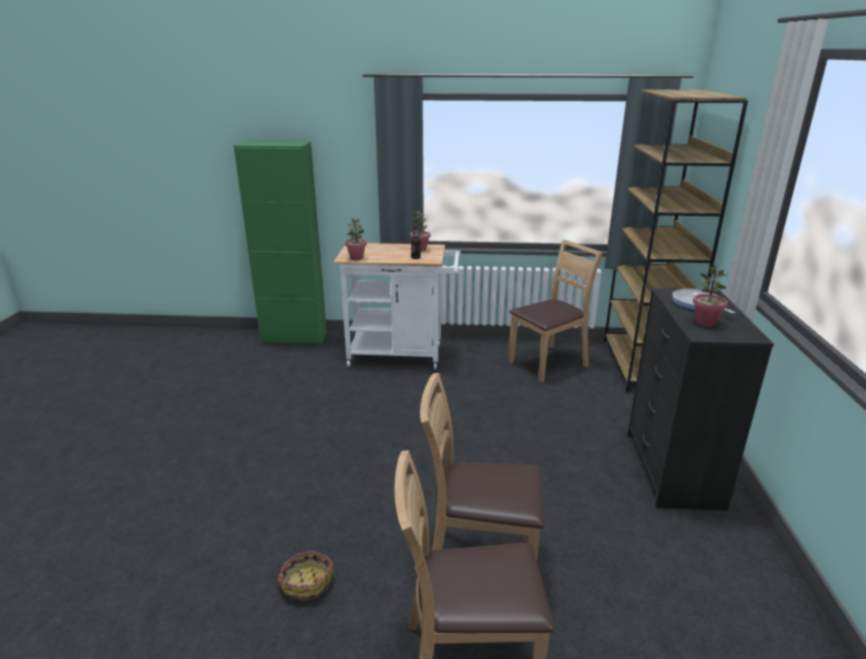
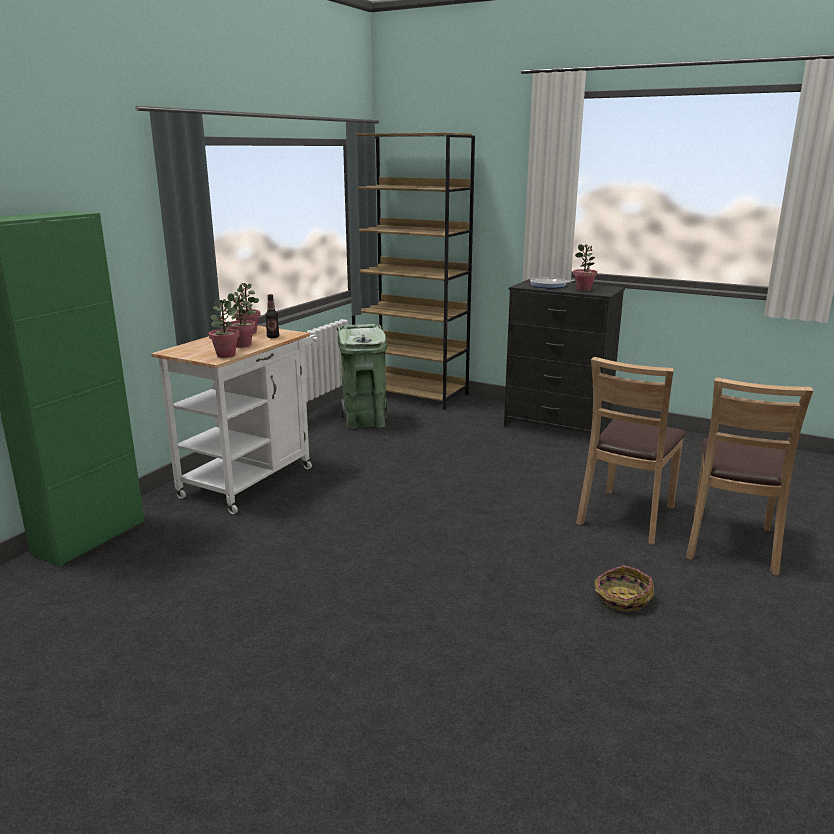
camera: 65 degrees left, 5 degrees down
(385, 256) = (242, 345): none -> potted plant
(548, 363) = (365, 421): brown chair -> green trash can

